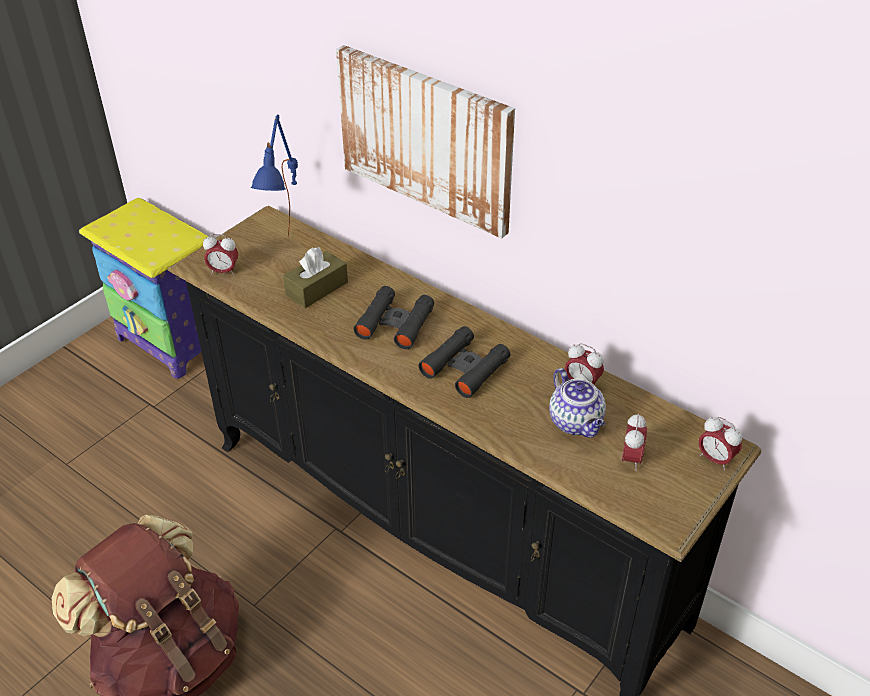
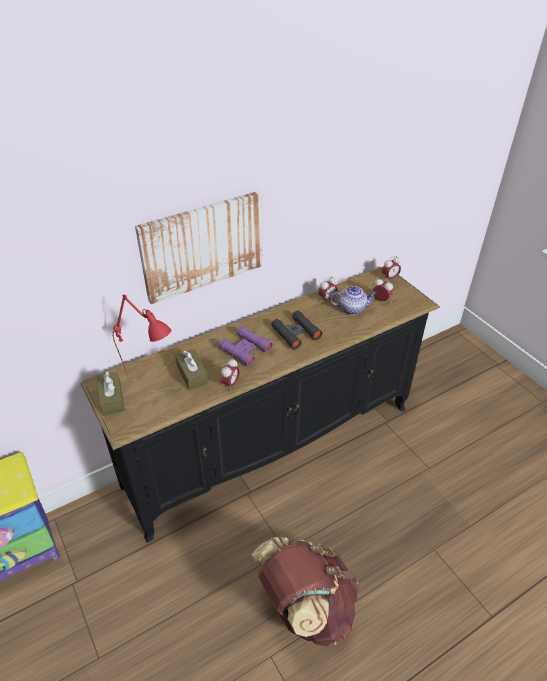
camera: 70 degrees left, 0 degrees up
(224, 271) = (142, 416): alarm clock -> alarm clock (230, 384)
(244, 238) = (112, 399): none -> brown tissue box
(290, 257) = (151, 380): blue table lamp -> red table lamp
(395, 323) = (245, 349): black binoculars -> purple binoculars

